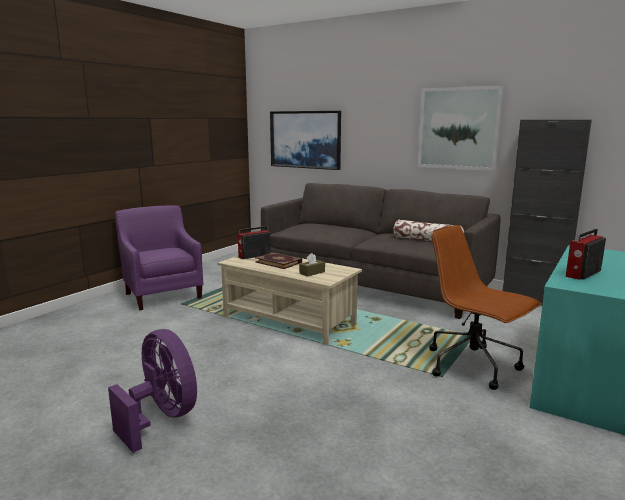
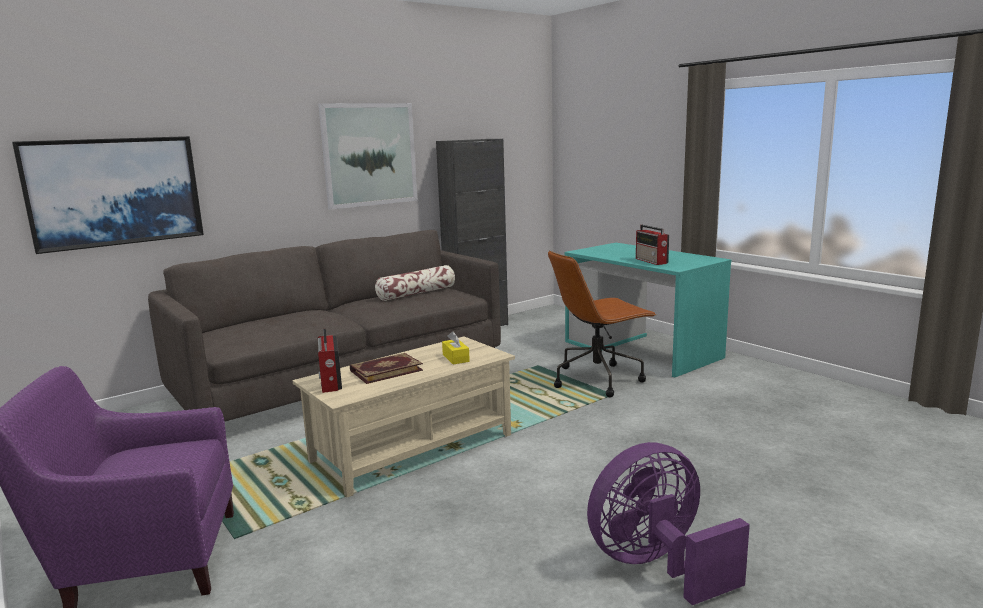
camera: 70 degrees left, 0 degrees up
(312, 272) = (455, 358): brown tissue box -> yellow tissue box

